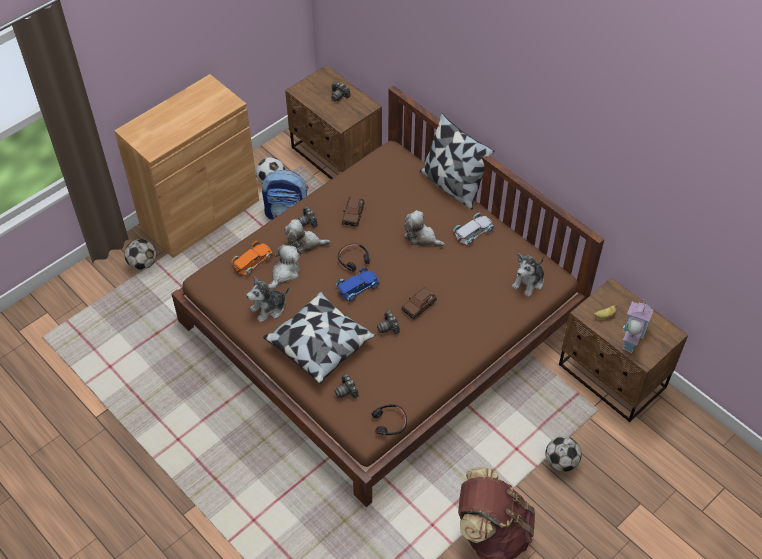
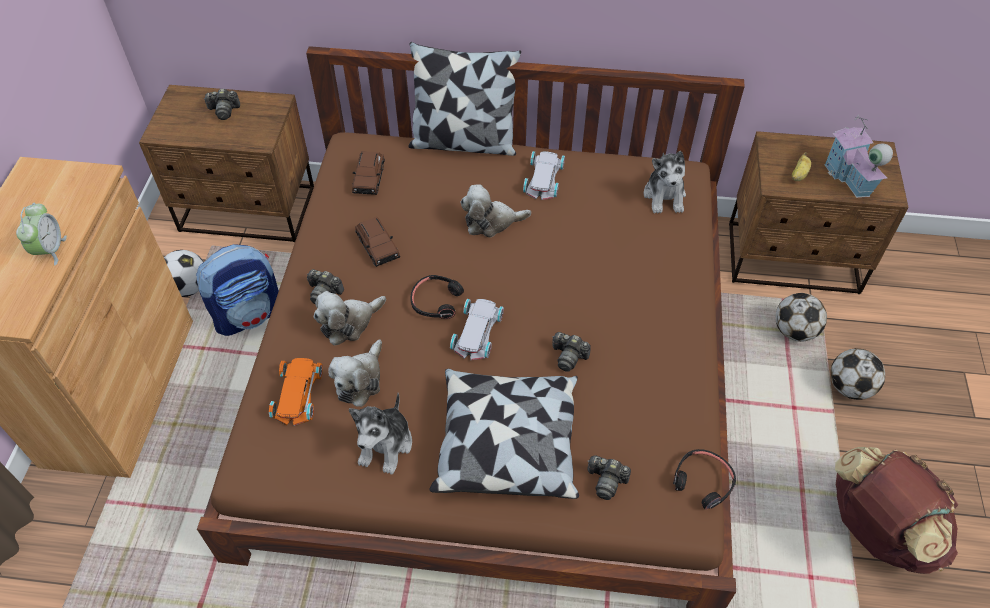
camera: 40 degrees left, 0 degrees up
(143, 264) = (88, 518): football -> football (794, 331)
(186, 127) = (50, 250): none -> alarm clock
(284, 273) = (360, 380): plush toy -> plush toy turned 150 degrees counterclockwise
(358, 287) = (478, 331): blue toy car -> white toy car
(419, 306) = (577, 305): brown toy car -> brown toy car (369, 179)

